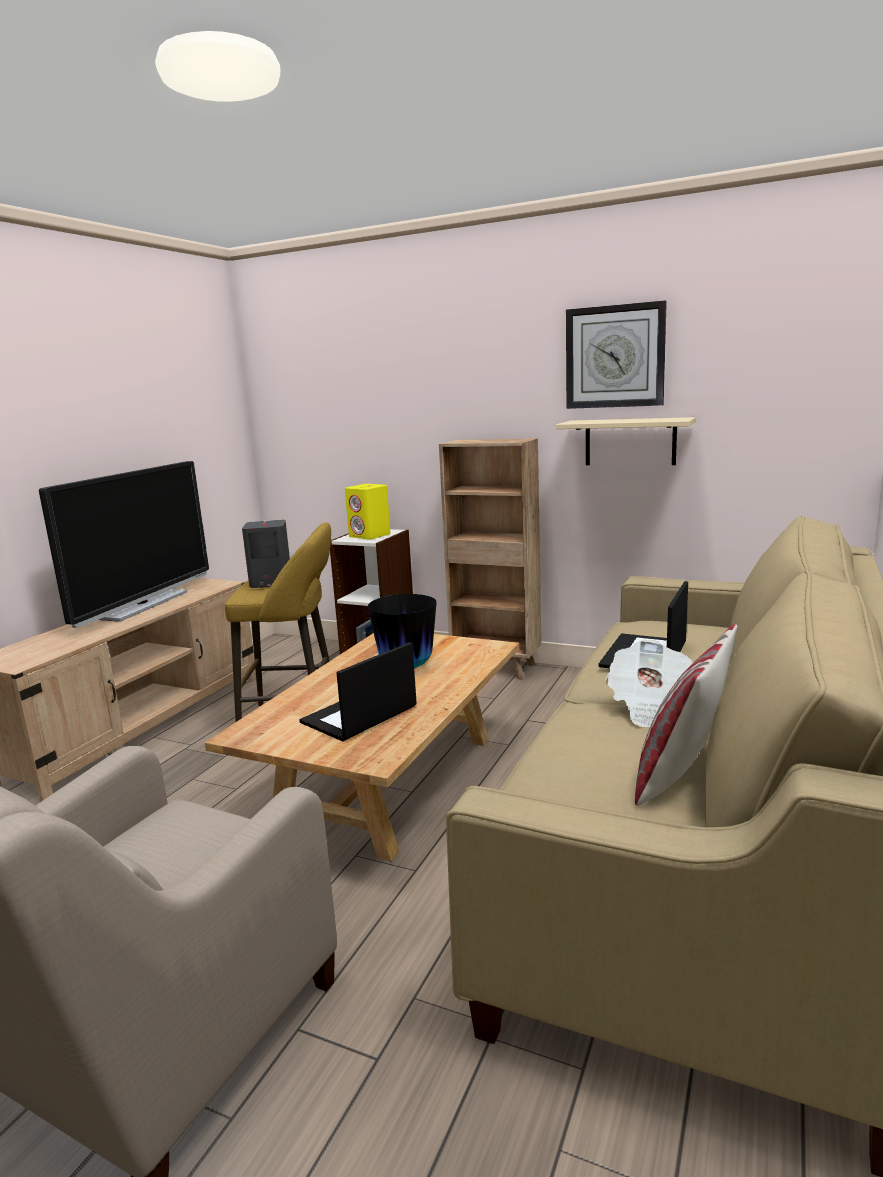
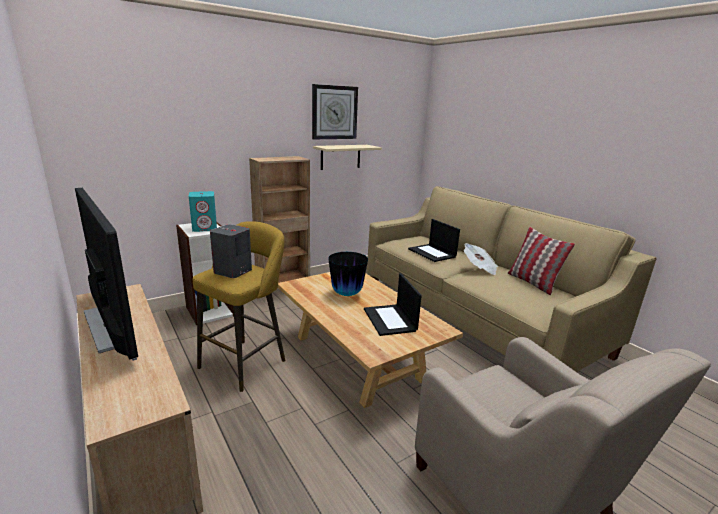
camera: 60 degrees left, 5 degrees up
(370, 536) = (205, 228): yellow speaker -> turquoise speaker

